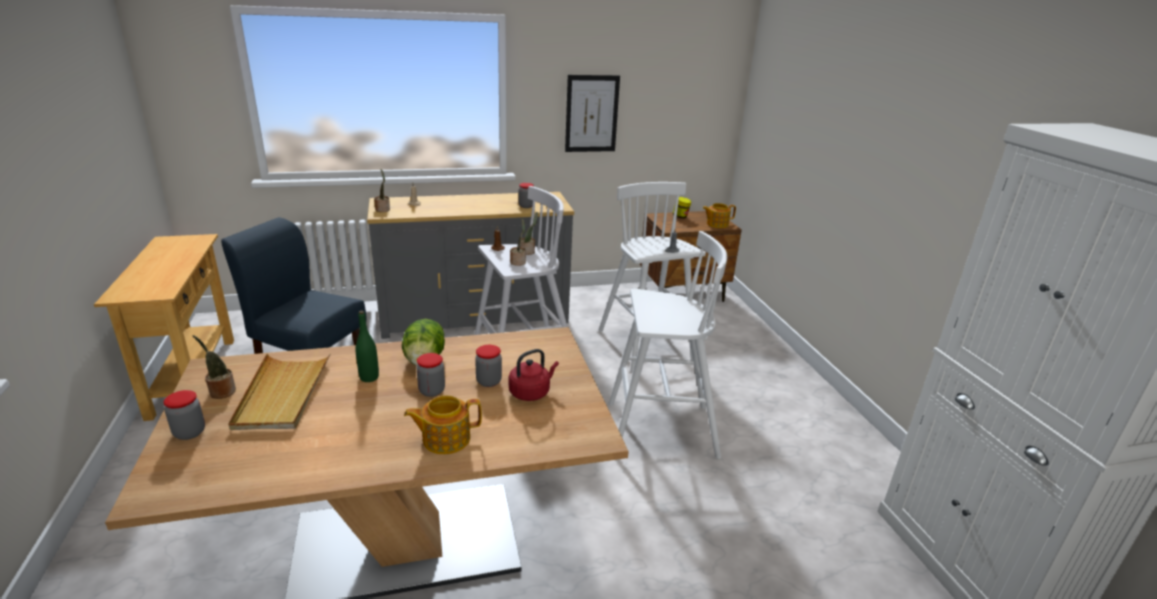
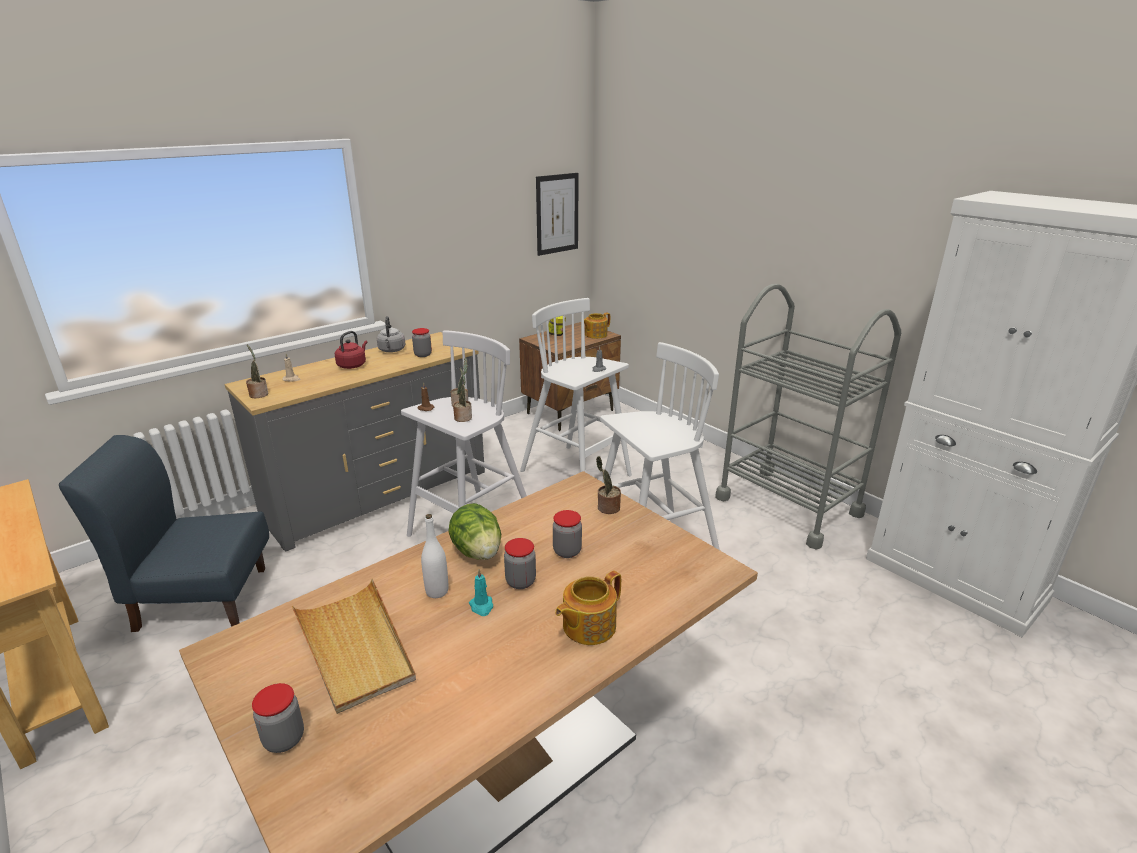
camera: 25 degrees left, 0 degrees up
(221, 392) = (270, 674): potted plant -> potted plant (607, 508)
(369, 377) = (437, 591): green bottle -> white bottle
(387, 398) = (482, 606): none -> turquoise candle
(506, 198) = (392, 350): none -> grey kettle
(531, 392) = (618, 548): red kettle -> red kettle (353, 365)
(591, 114) = (454, 240): picture -> picture (557, 214)
(832, 435) = (788, 506): none -> grey cart

